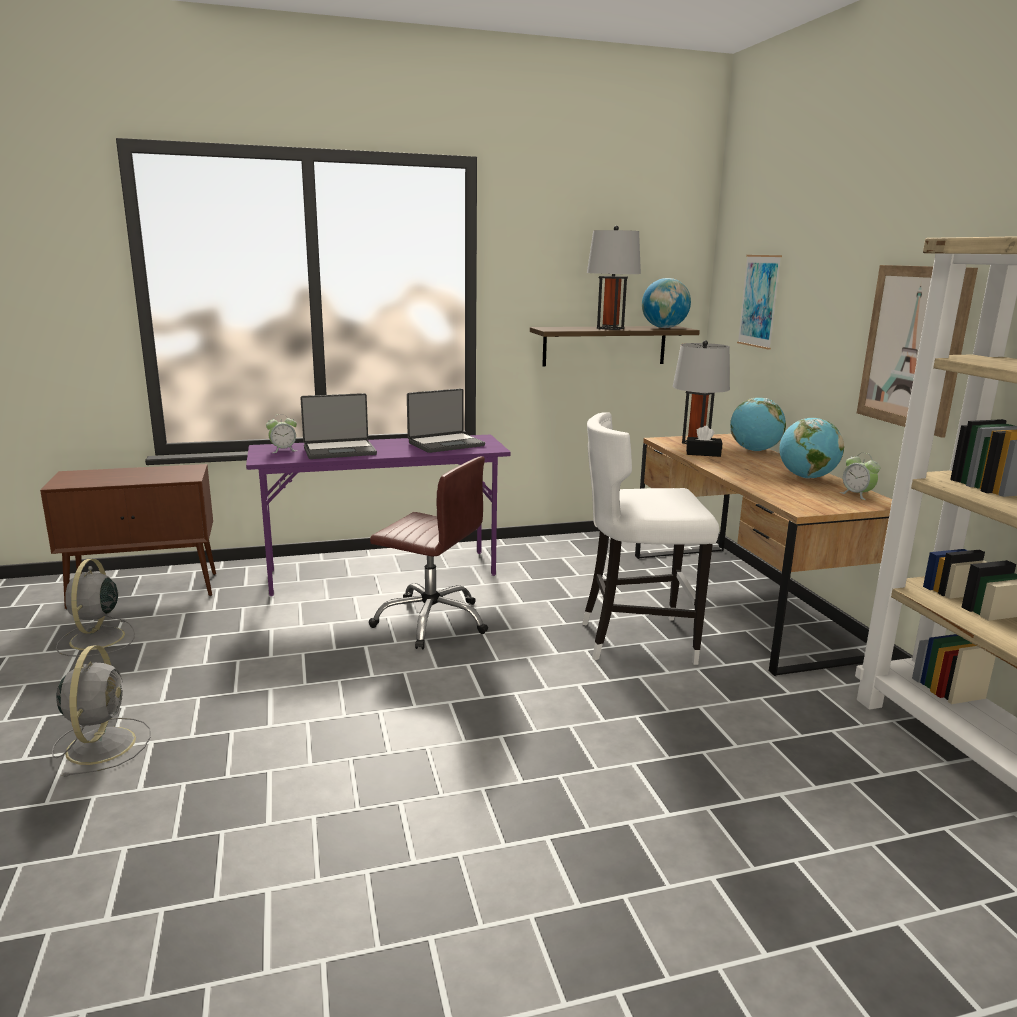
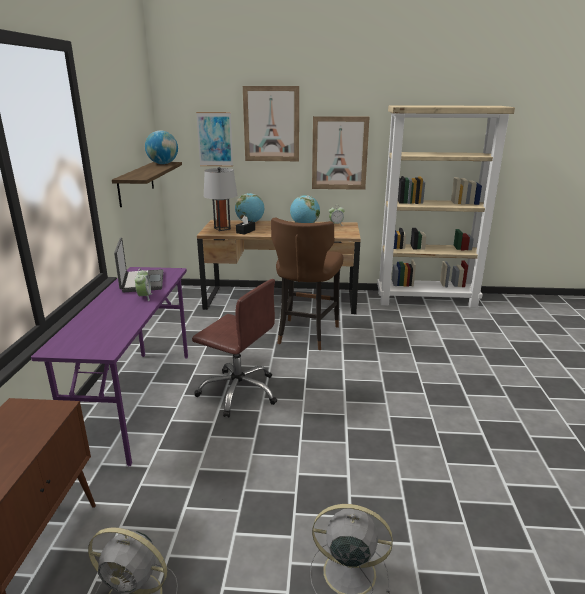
camera: 70 degrees left, 5 degrees up
(283, 450) = (80, 341): alarm clock -> alarm clock (144, 297)
(339, 451) = (114, 318): laptop -> none
(431, 621) = (239, 392): brown office chair -> brown office chair turned 75 degrees clockwise
(610, 328) = (151, 170): grey table lamp -> none
(636, 640) = (306, 334): white stool -> brown stool
(824, 279) = (271, 124): none -> picture

